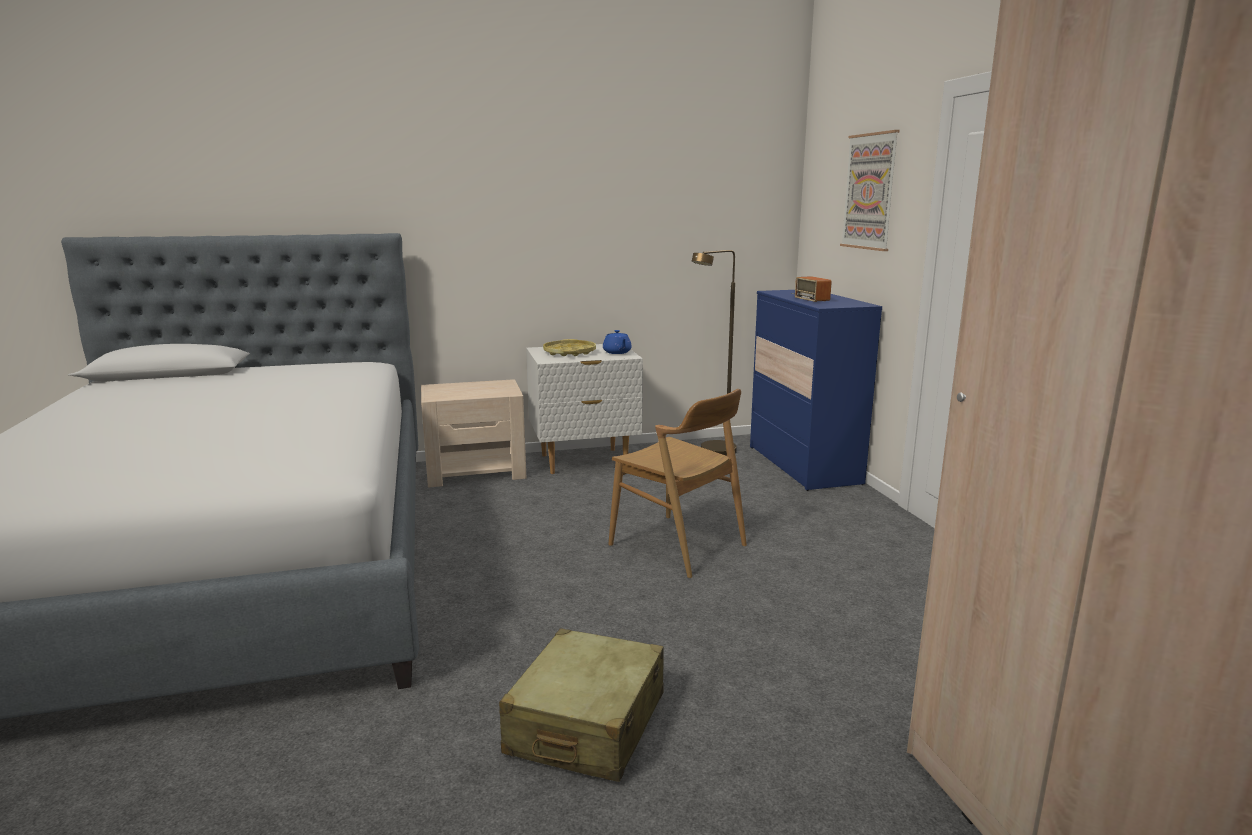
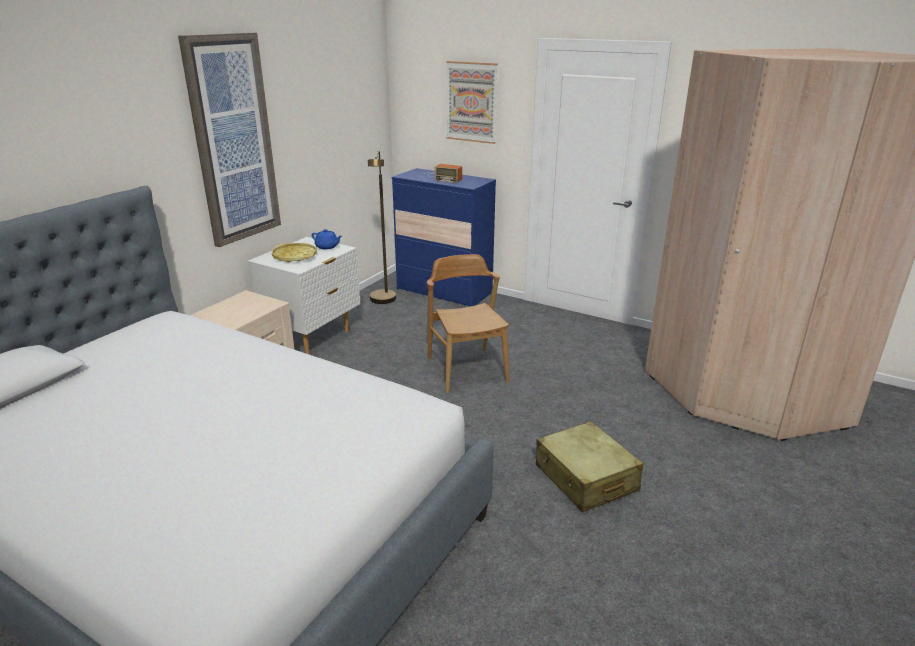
camera: 45 degrees left, 10 degrees up
(528, 210) = (233, 141): none -> picture
(677, 545) = (467, 370): brown chair -> brown chair turned 105 degrees counterclockwise

